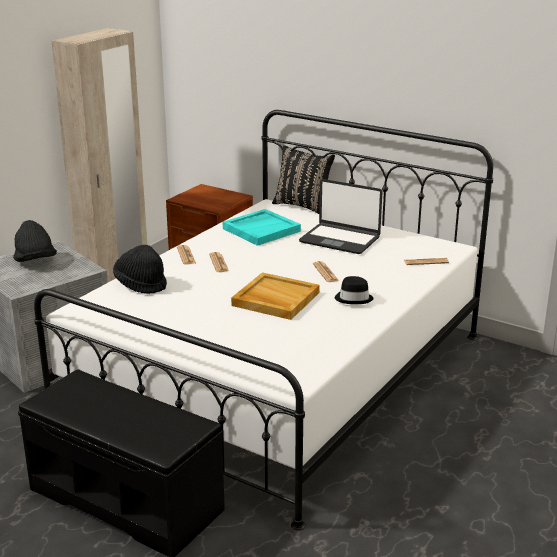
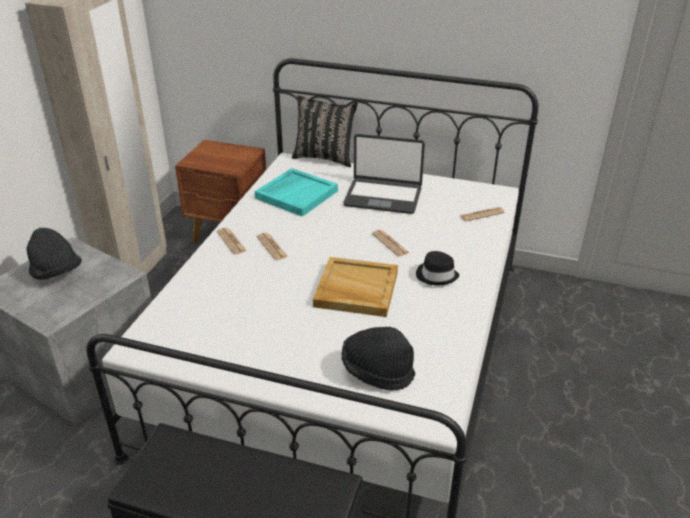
camera: 15 degrees left, 10 degrees up
(141, 284) = (198, 292): black hat -> black hat (377, 371)

